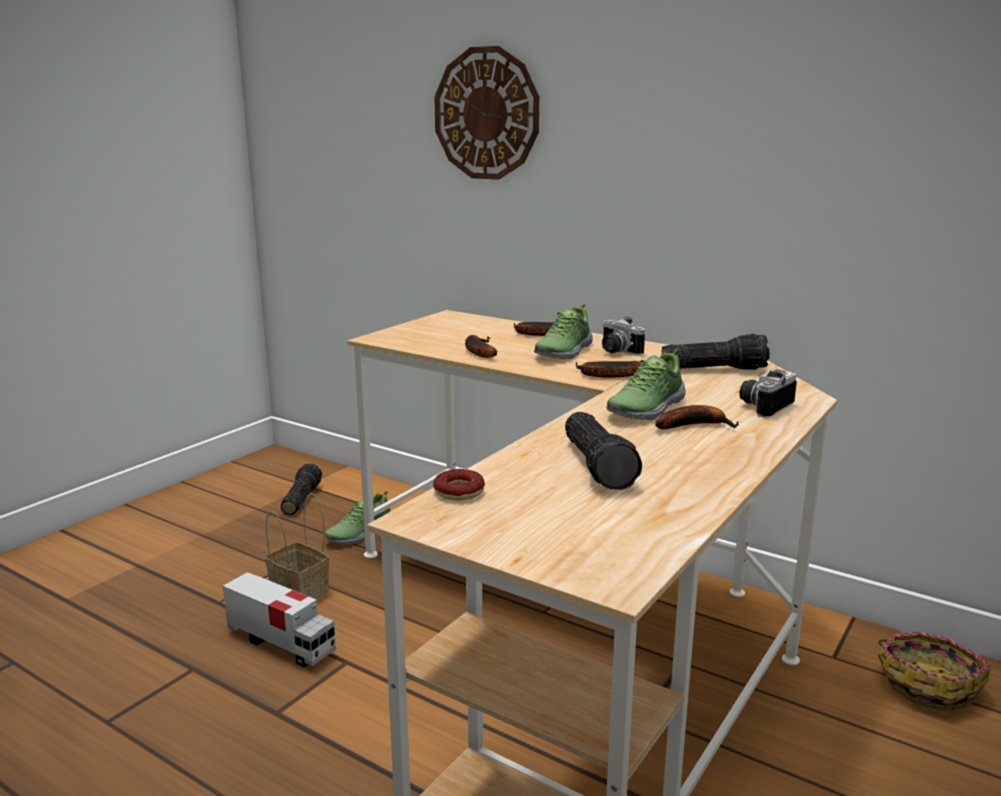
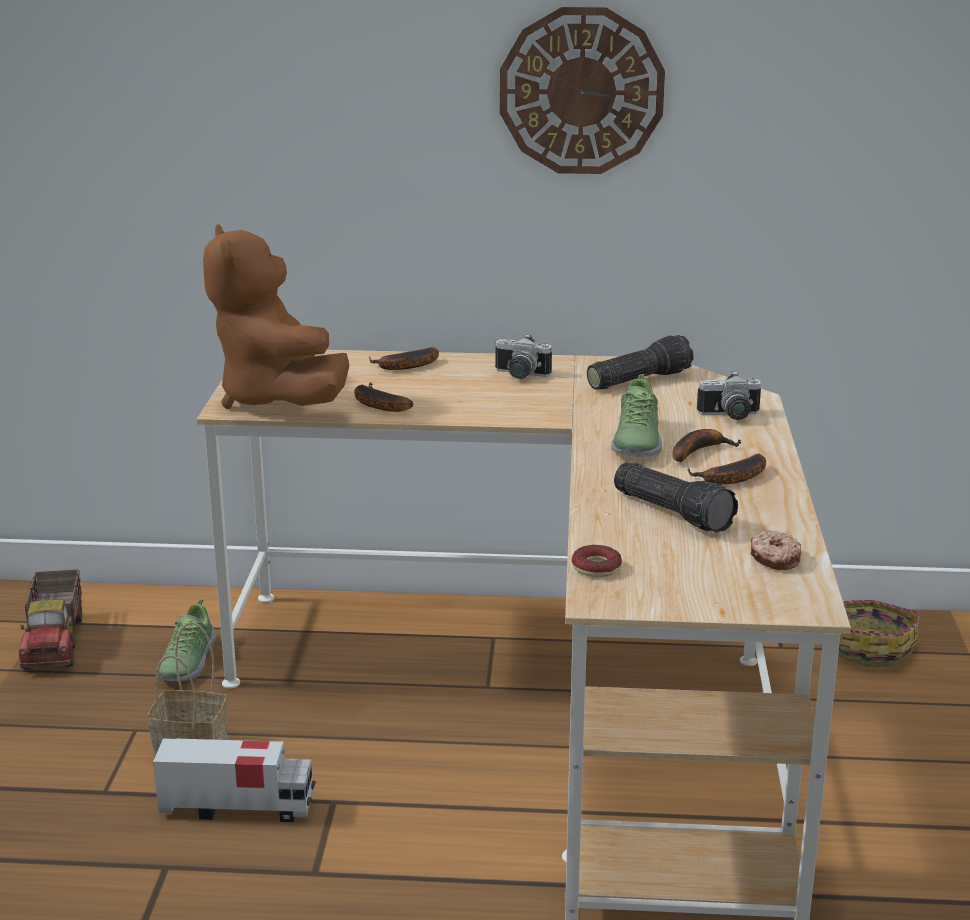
camera: 30 degrees left, 5 degrees up
(300, 499) = (56, 642): flashlight -> toy truck
(416, 338) = (277, 399): none -> brown plush toy
(486, 114) = (288, 96): wall clock -> wall clock (581, 91)
(563, 351) = (466, 386): shoe -> none
(606, 375) = (551, 409): banana -> banana (732, 479)
(641, 526) = (774, 558): none -> donut
(763, 406) = (730, 416): camera -> camera turned 105 degrees counterclockwise

